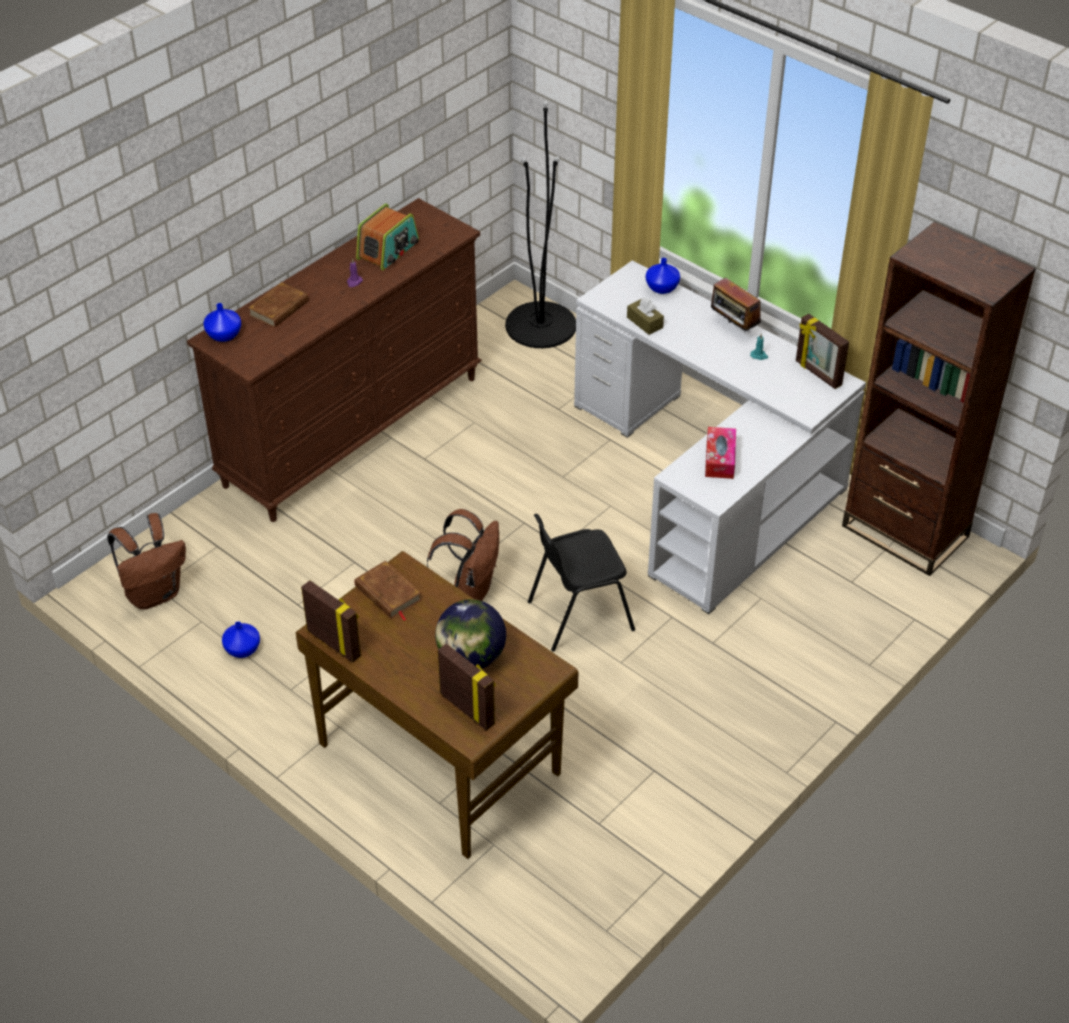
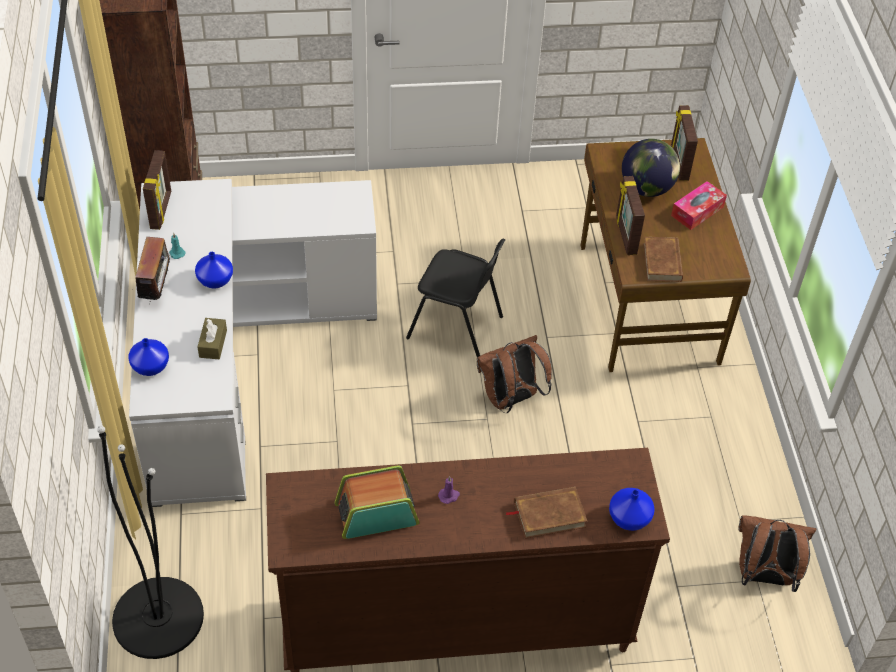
camera: 140 degrees left, 5 degrees up
(242, 649) = (724, 474): blue vase -> blue vase (215, 281)
(334, 643) = (730, 253): picture frame -> picture frame (625, 235)
(720, 459) = (314, 213): tissue box -> tissue box (697, 211)

